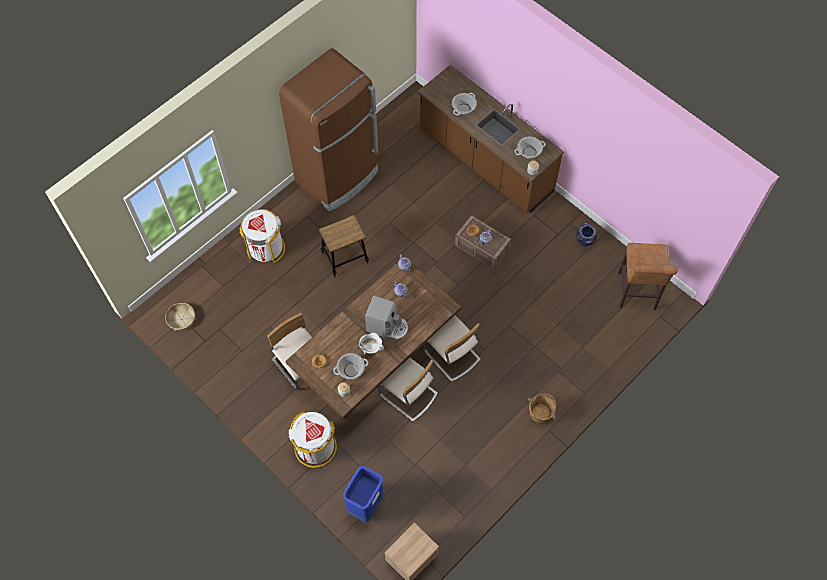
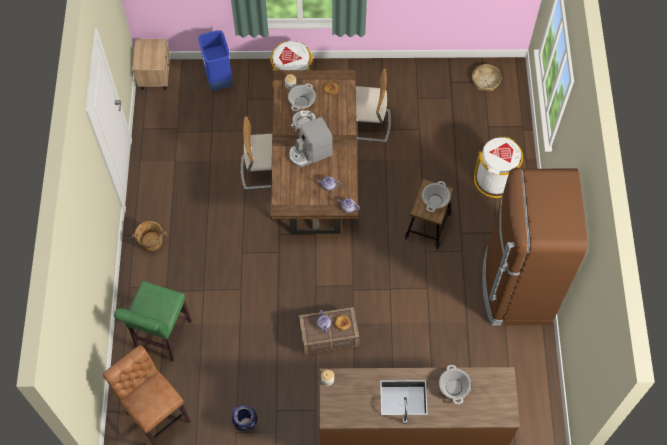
camera: 135 degrees right, 0 degrees up
(451, 355) = (262, 225): beige chair -> none
(529, 152) = (348, 396): cooking pot -> cooking pot (435, 200)
(592, 339) = (161, 338): none -> green stool

